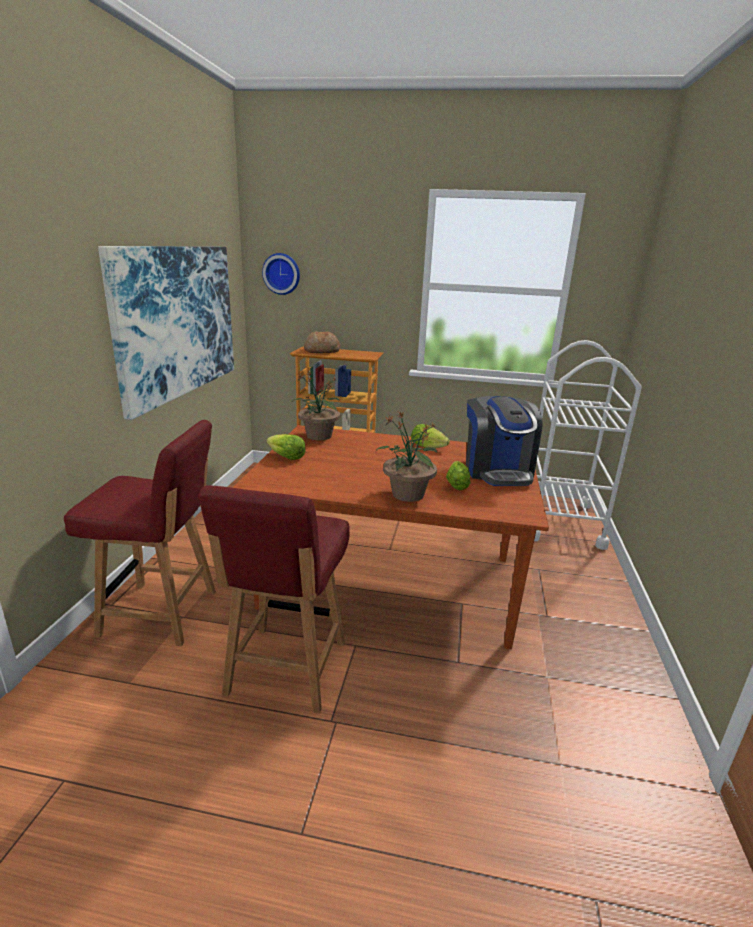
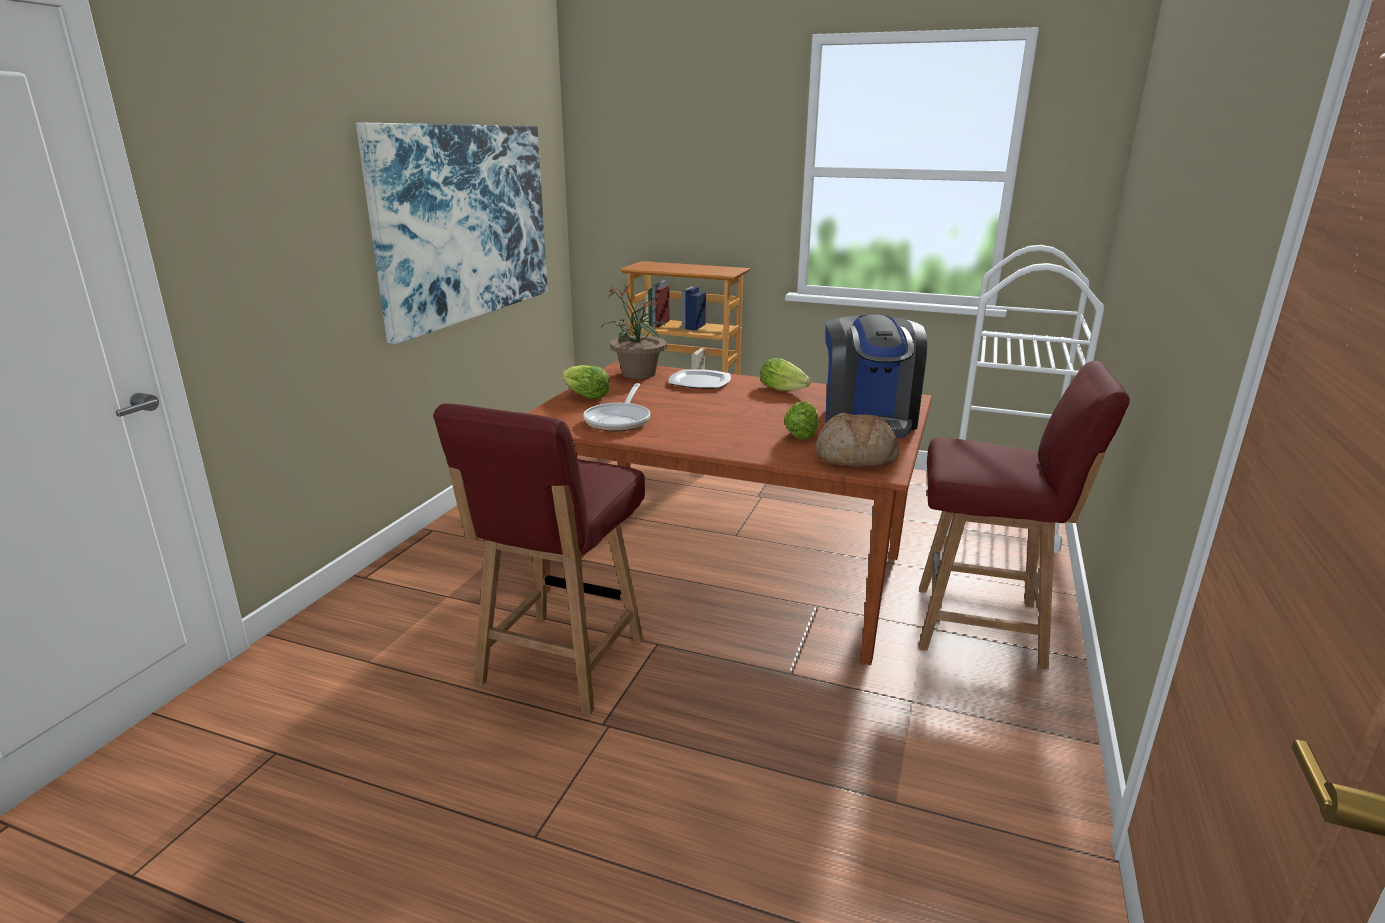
camera: 10 degrees right, 0 degrees up
(162, 613) = (422, 590): red chair -> red chair (983, 626)
(282, 274) = (615, 161): wall clock -> none
(320, 478) = (619, 420): none -> frying pan
(321, 351) = (664, 266): bread -> bread (855, 458)
(367, 442) = (700, 382): none -> plate
(407, 495) = (727, 442): potted plant -> none

